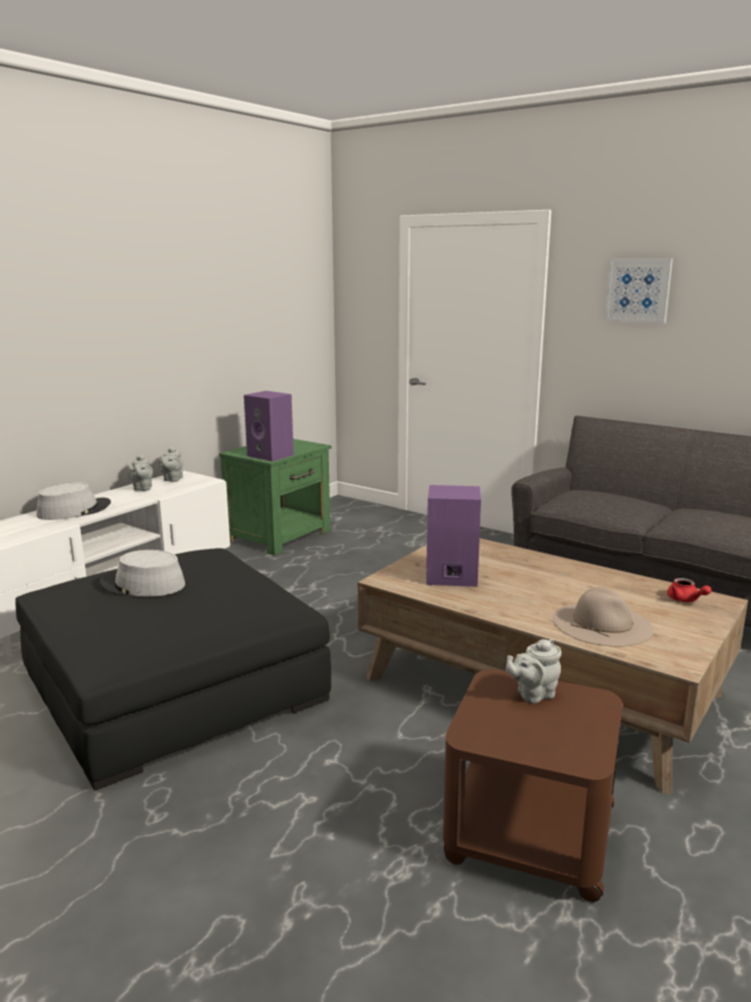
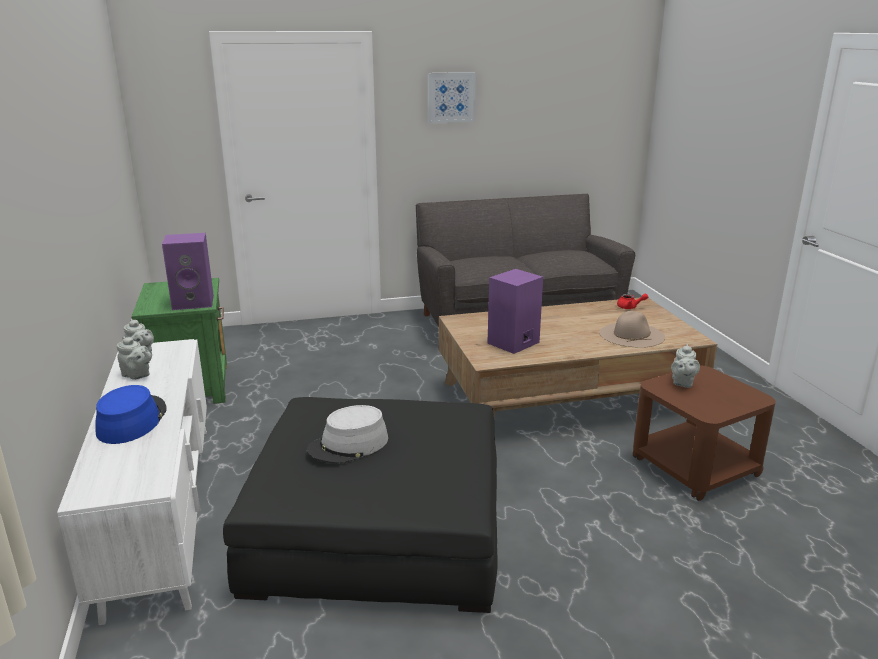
camera: 50 degrees left, 5 degrees up
(74, 510) = (131, 421): grey hat -> blue hat

